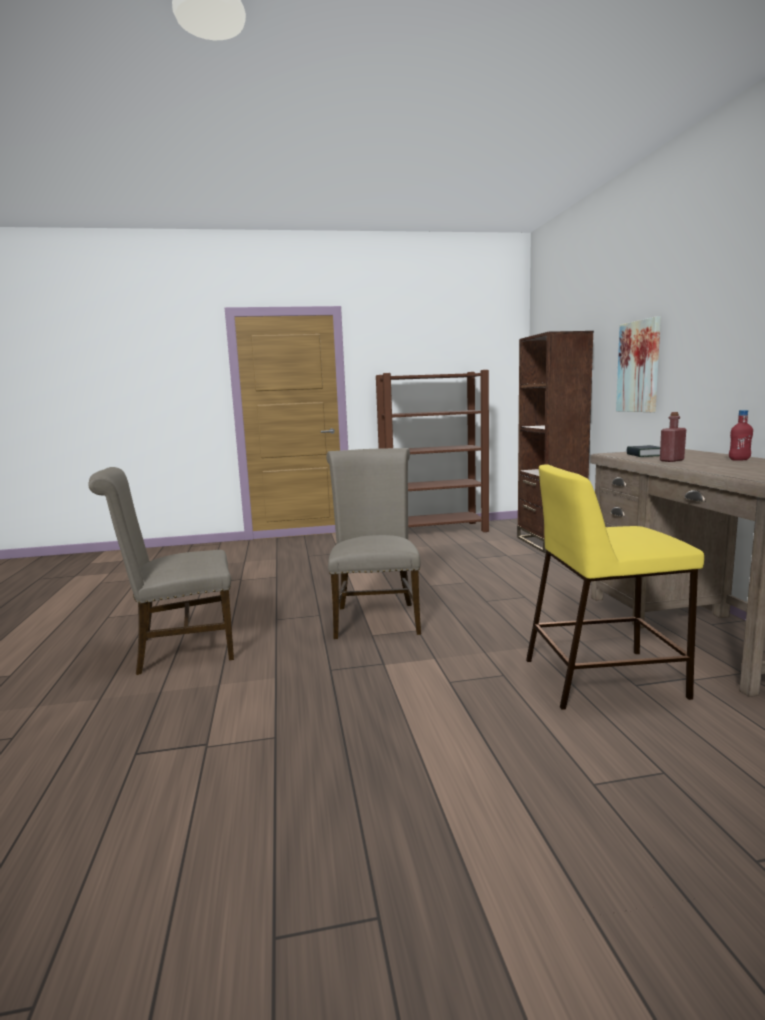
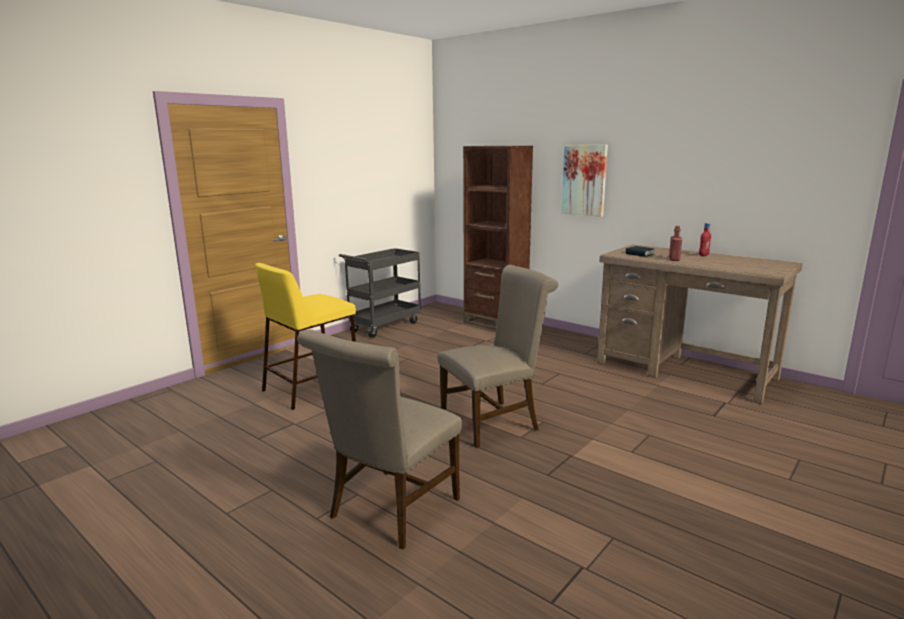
camera: 40 degrees left, 5 degrees up
(376, 617) = (494, 421): beige chair -> beige chair turned 105 degrees clockwise
(434, 530) = (383, 328): brown bookcase -> grey cart
(604, 677) = (694, 416): yellow stool -> yellow stool (312, 387)

